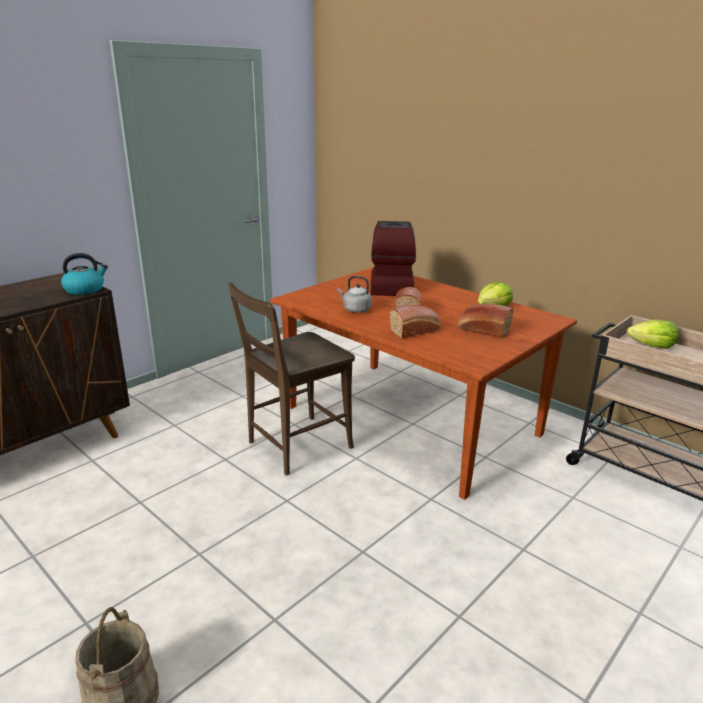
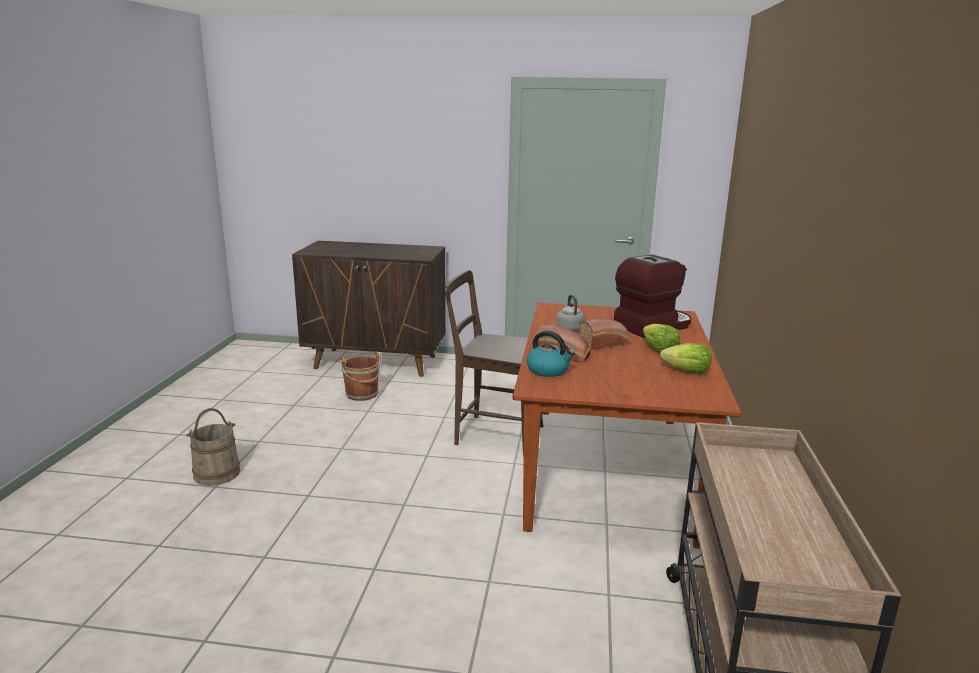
camera: 55 degrees right, 5 degrees down
(85, 289) = (421, 256): kettle -> kettle (548, 370)
(95, 491) = (362, 395): none -> brown bucket
(482, 330) = (617, 377): bread -> none
(652, 346) = (768, 469): lettuce -> lettuce (659, 350)

